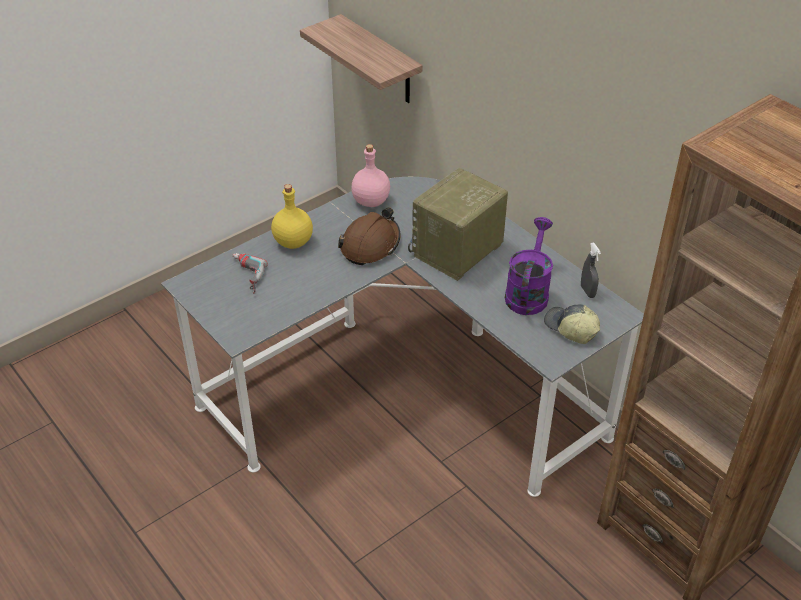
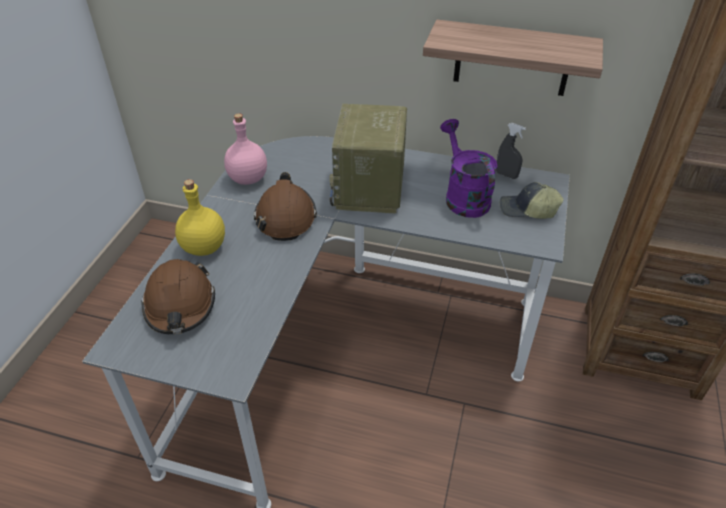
camera: 35 degrees left, 0 degrees up
(244, 276) = (180, 305): power drill -> brown hard hat
(380, 61) = (179, 42): shelf -> shelf (512, 58)

